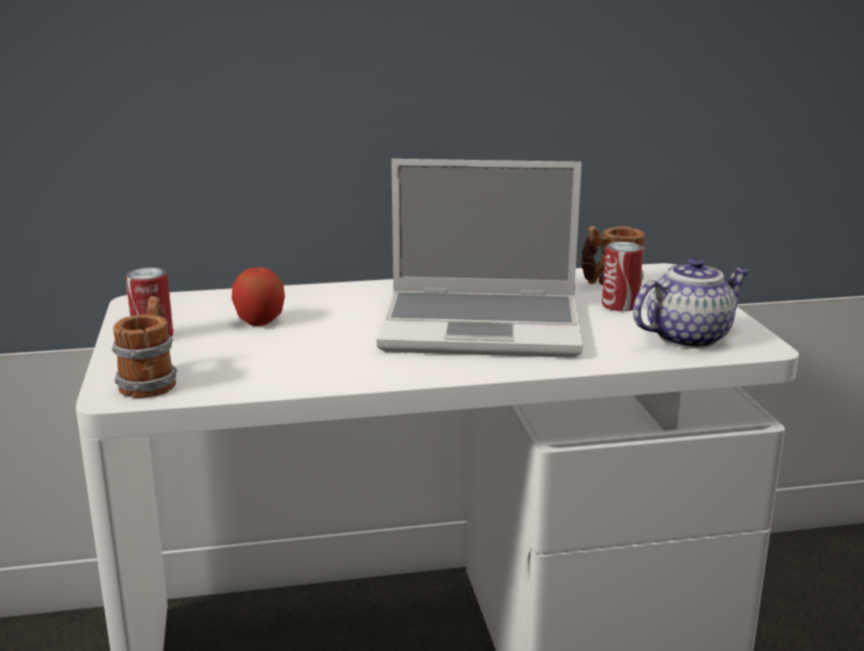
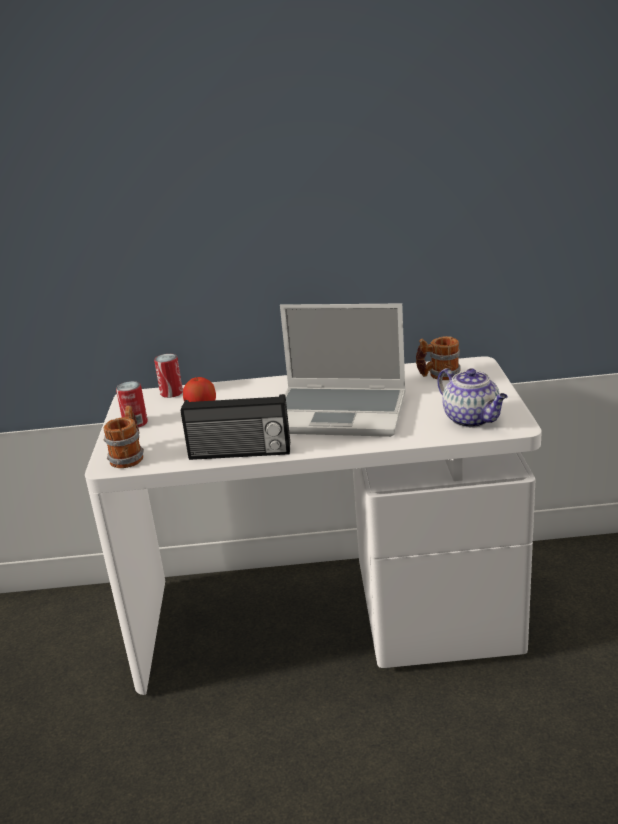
camera: 10 degrees right, 5 degrees up
(339, 378) = (240, 453): none -> radio
(620, 305) = (437, 394): can -> can (171, 393)
(688, 337) = (472, 419): teapot -> teapot turned 75 degrees clockwise

